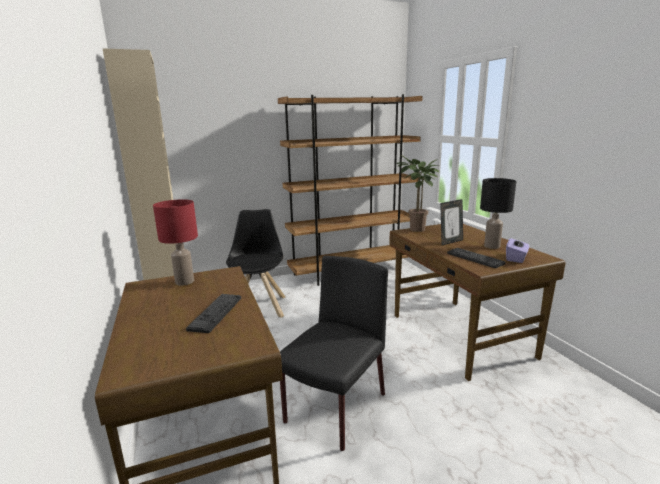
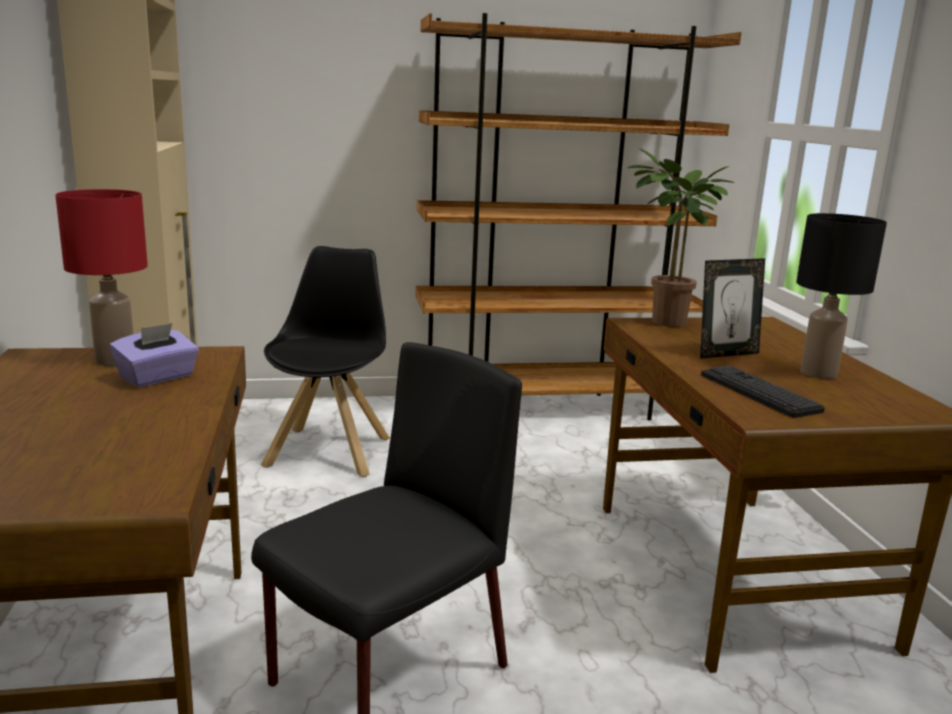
camera: 10 degrees right, 0 degrees up
(216, 313) = (125, 423): keyboard -> none
(516, 258) = (859, 404): purple tissue box -> purple tissue box (158, 378)

